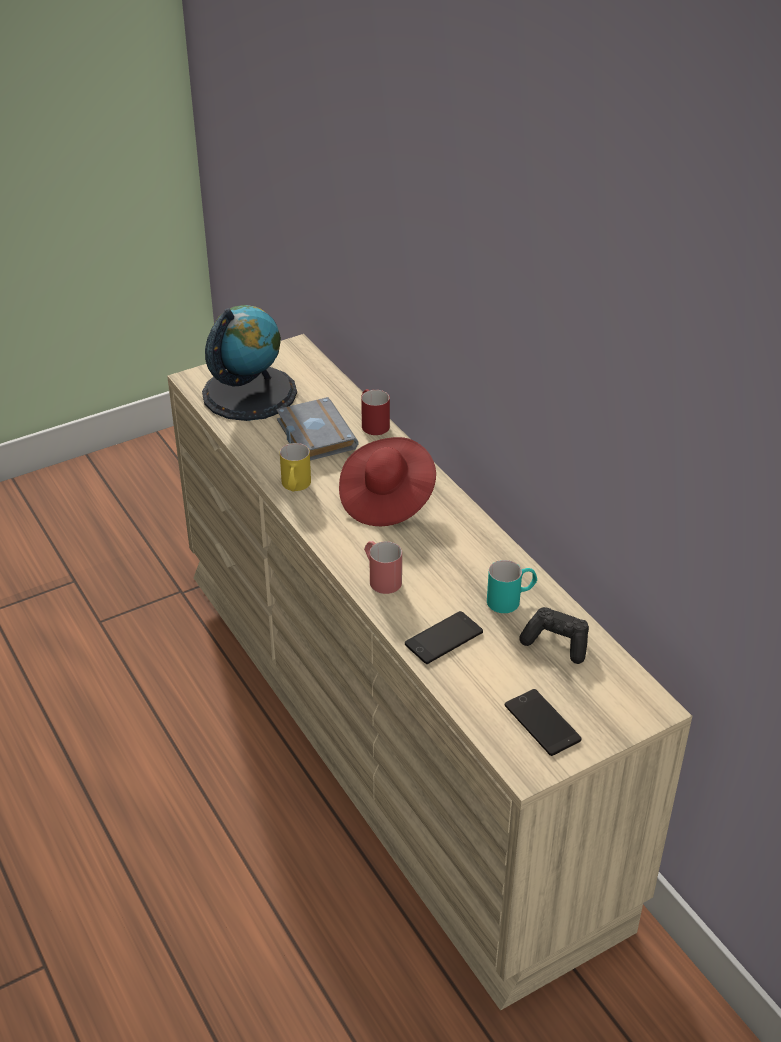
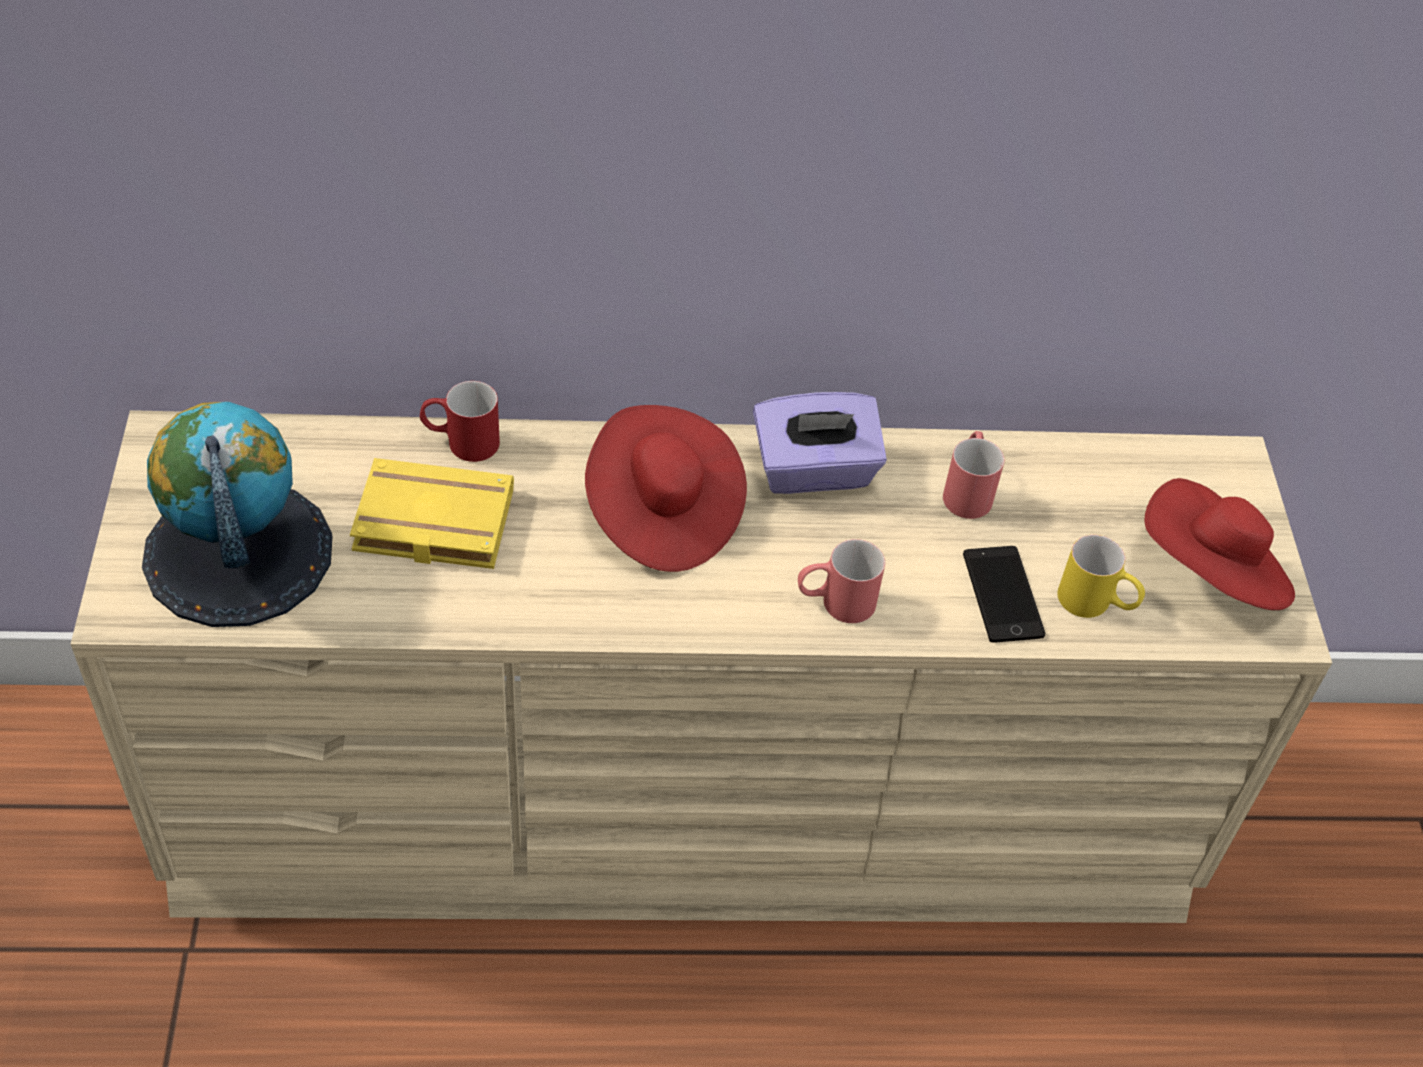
camera: 65 degrees left, 10 degrees up
(295, 487) = (547, 606): yellow mug -> yellow mug (1096, 604)
(313, 435) = (430, 524): grey book -> yellow book
(467, 539) = (814, 471): none -> purple tissue box
(511, 600) = (968, 490): turquoise mug -> red mug
(542, 723) = (1210, 575): phone -> red hat
(556, 643) = (1076, 488): black game controller -> none

